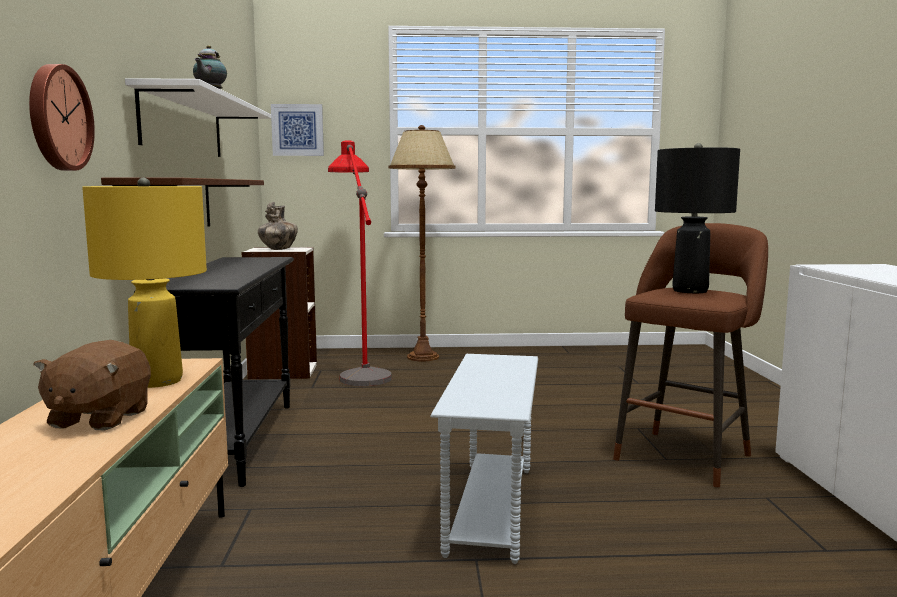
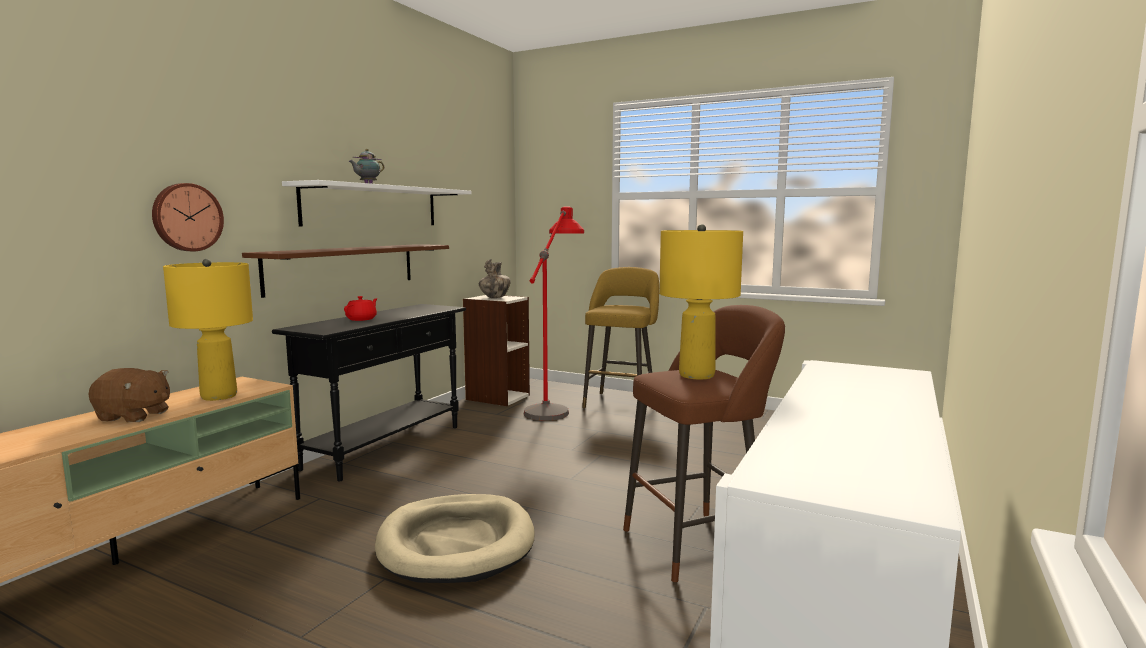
camera: 30 degrees right, 0 degrees up
(98, 418) = (134, 416): brown plush toy -> brown plush toy turned 120 degrees counterclockwise
(217, 273) = (362, 319): none -> red teapot
(297, 130) = (541, 197): picture -> none
(423, 357) = (621, 401): brown floor lamp -> yellow stool
(489, 509) = (456, 543): white side table -> beige dog bed
(690, 291) = (696, 375): black table lamp -> yellow table lamp

